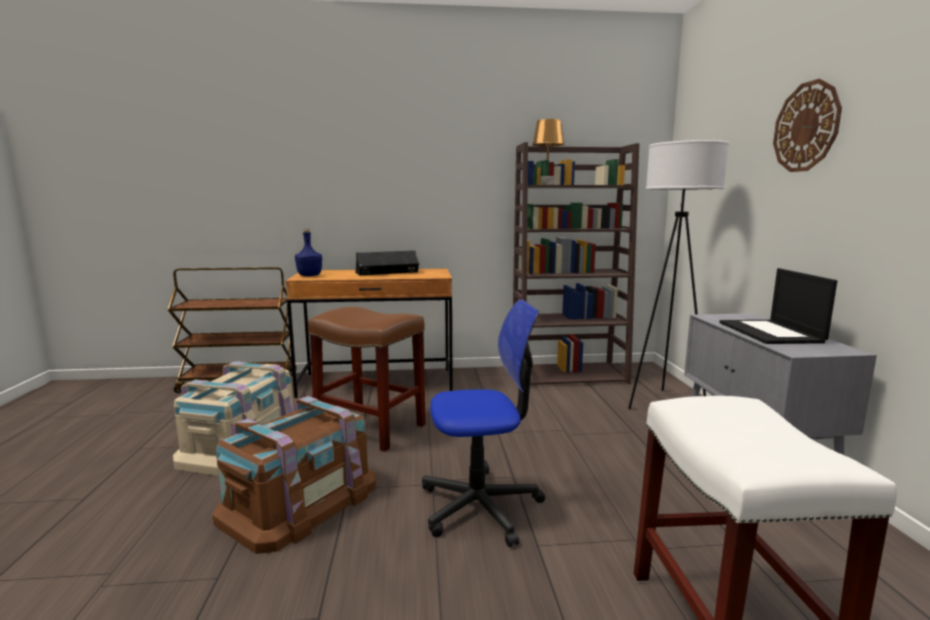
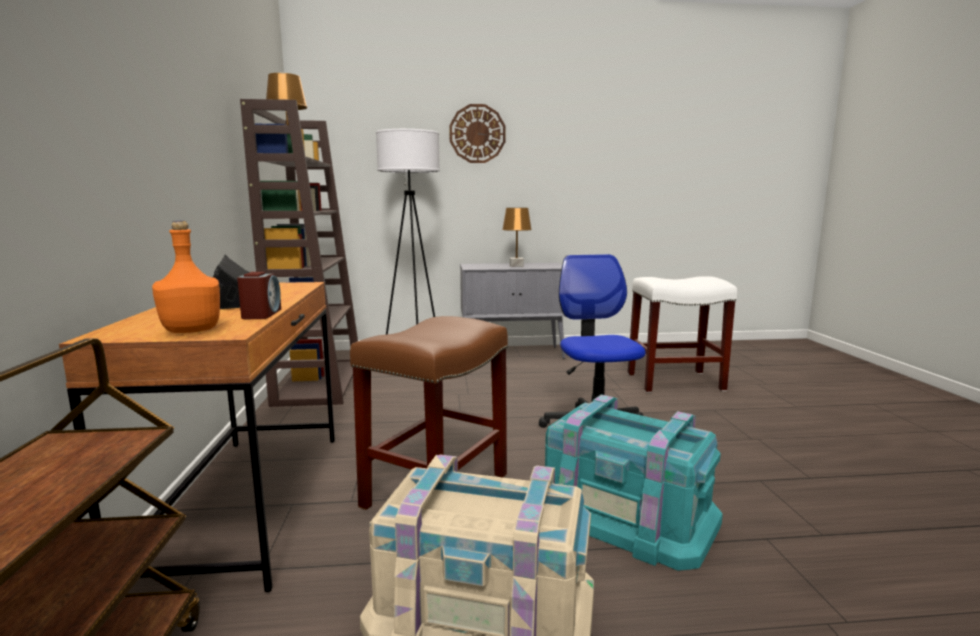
camera: 90 degrees left, 0 degrees up
(300, 500) = (624, 515): brown storage box -> turquoise storage box
(309, 275) = (192, 330): blue bottle -> orange bottle
(339, 278) = (261, 314): none -> alarm clock
(771, 332) = (516, 265): laptop -> brown table lamp

